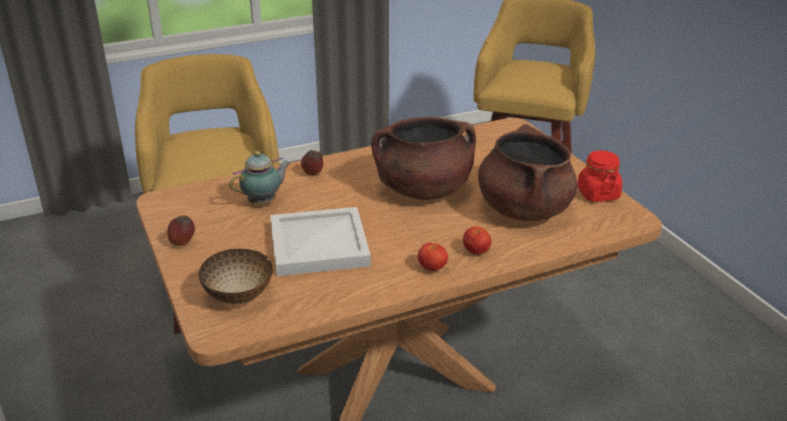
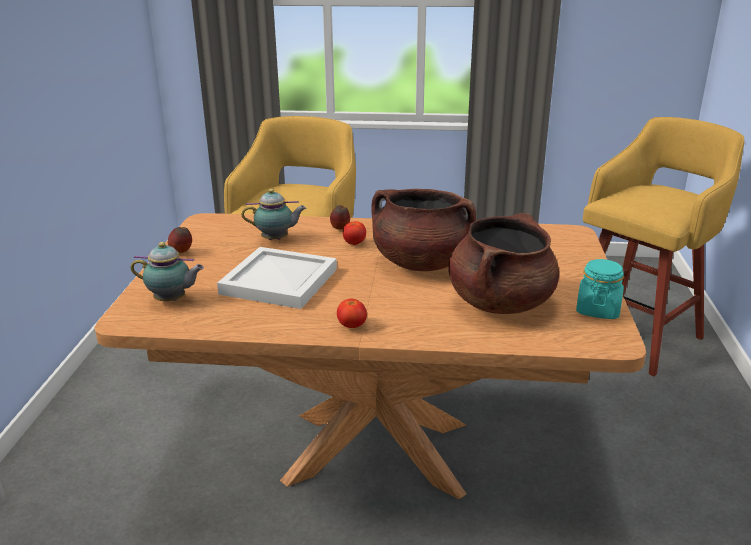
camera: 30 degrees right, 5 degrees down
(238, 297) = (172, 300): bowl -> teapot
(476, 251) = (409, 324): tomato -> tomato (354, 243)
(597, 194) = (598, 310): red jar -> turquoise jar

